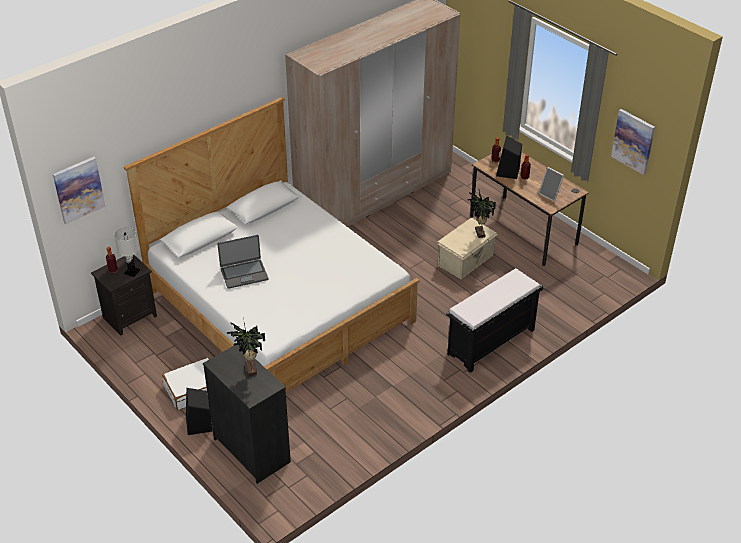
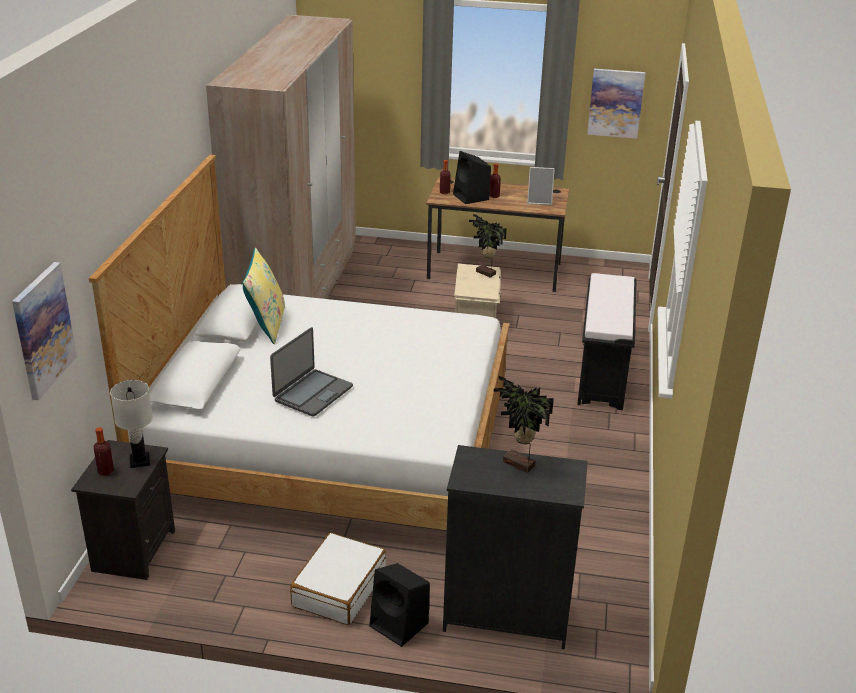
camera: 40 degrees left, 10 degrees down
(274, 217) = (266, 325): none -> yellow pillow

